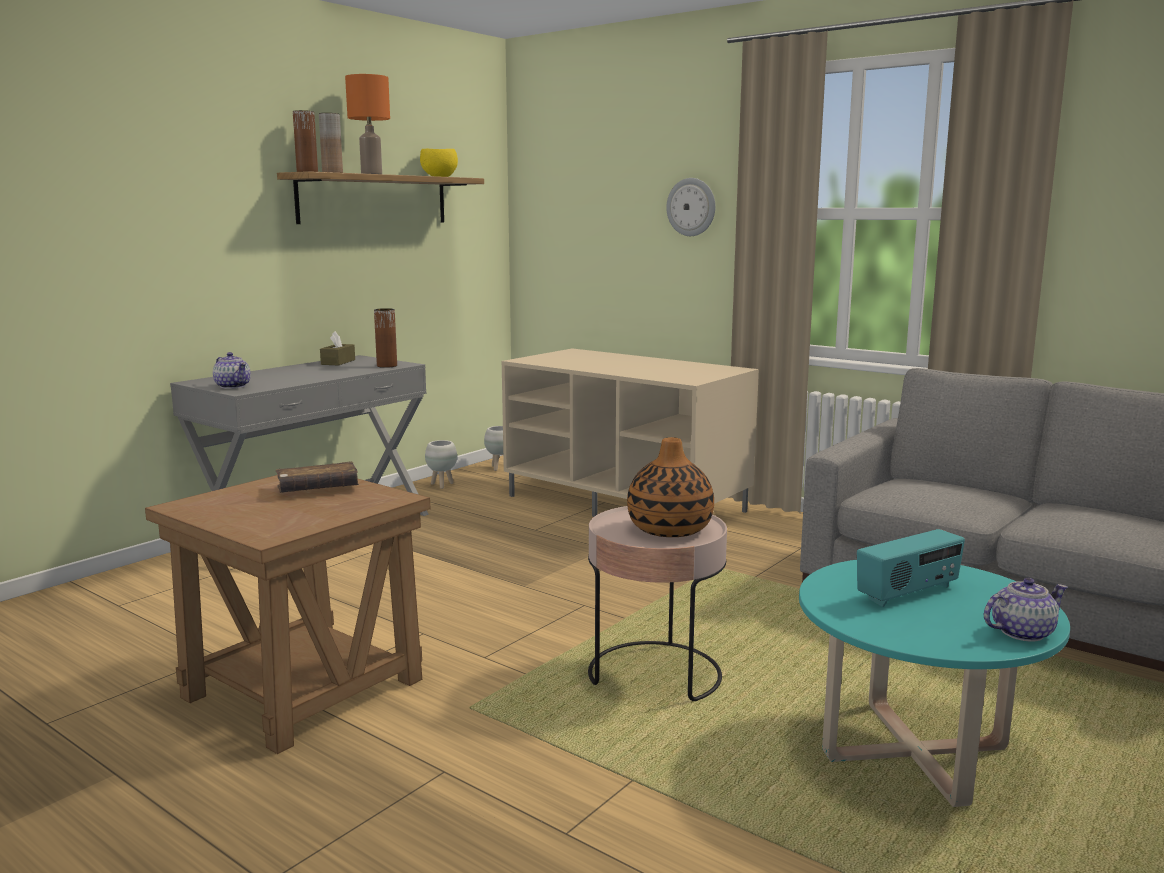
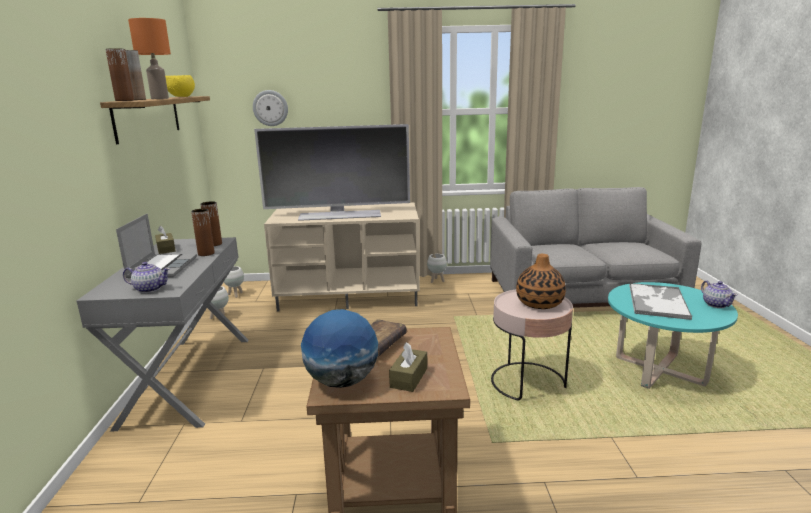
camera: 40 degrees left, 5 degrees up
(213, 502) = (342, 381): none -> globe
(265, 518) = (409, 378): none -> brown tissue box
(290, 374) = (162, 267): none -> laptop
(355, 371) = (206, 253): none -> brown vase
(610, 366) = (339, 215): none -> television
(691, 207) = (352, 110): wall clock -> wall clock (270, 108)
(785, 520) = (437, 281): none -> white planter
(908, 593) = (657, 301): radio -> tray
(1021, 632) = (716, 304): teapot -> teapot turned 135 degrees clockwise

